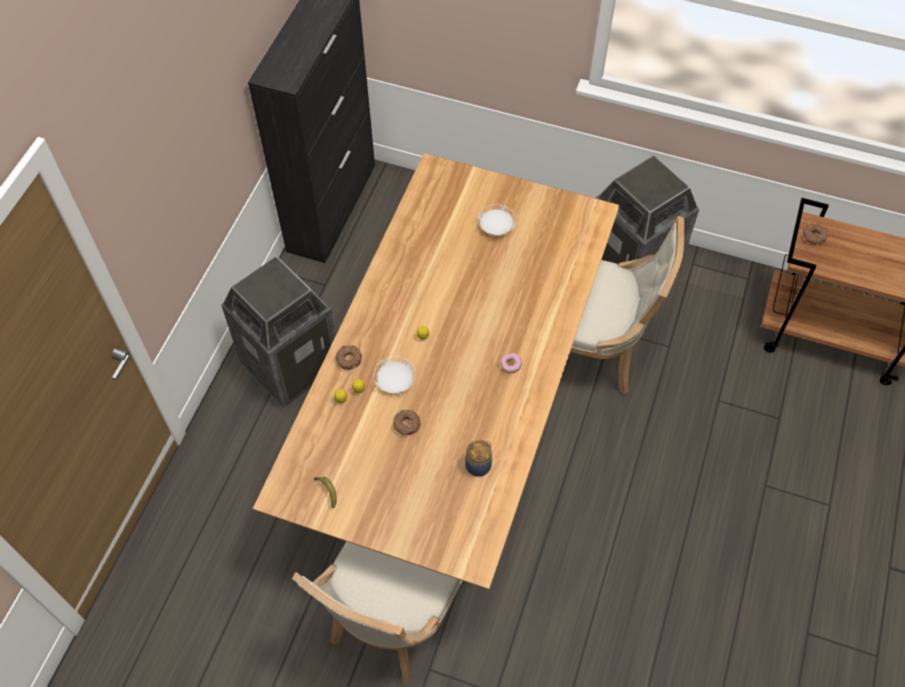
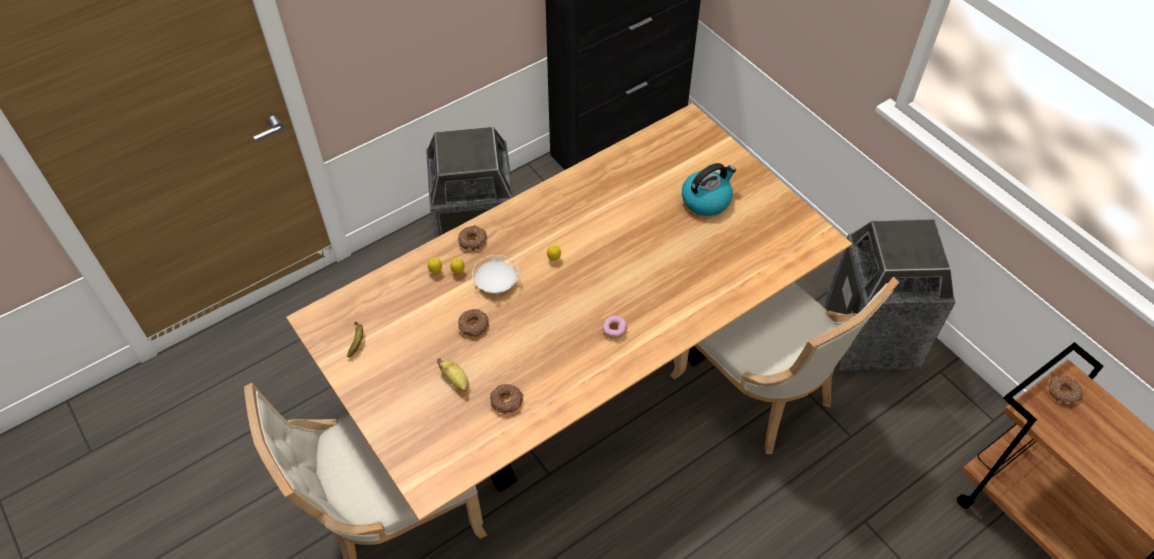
camera: 35 degrees right, 5 degrees down
(429, 473) = (456, 380): none -> banana
(479, 465) = (507, 401): jar -> donut
(496, 227) = (706, 199): white plate -> kettle

